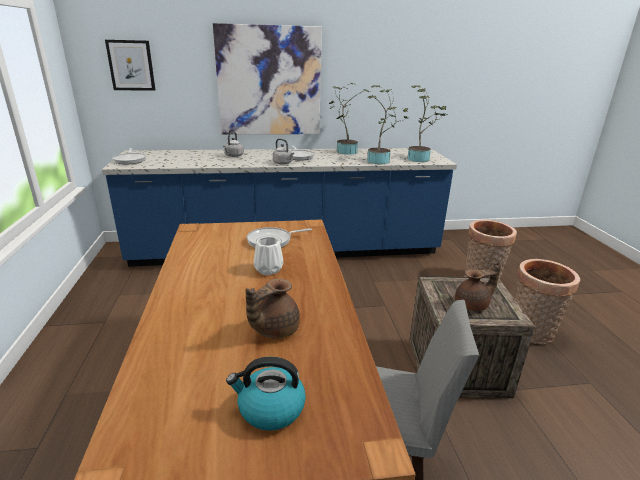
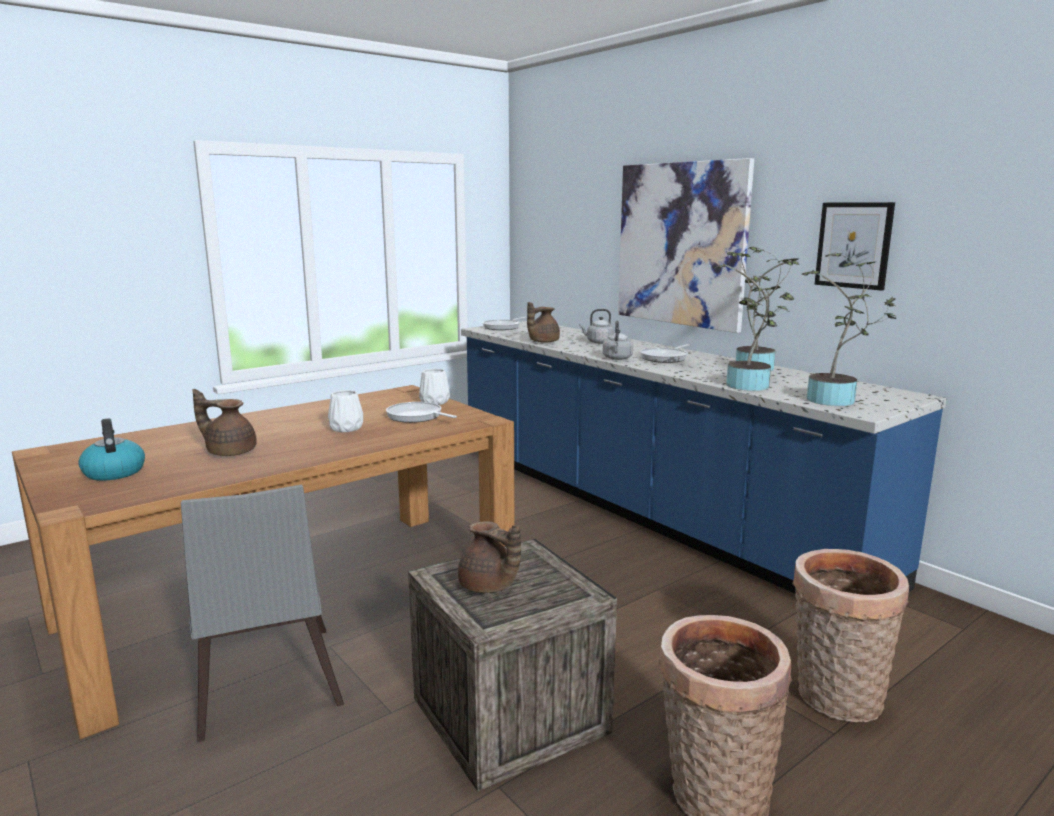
camera: 60 degrees right, 10 degrees down
(131, 65) = (552, 221): picture -> picture (853, 245)
(203, 164) = (542, 341): none -> brown teapot
(243, 228) = (434, 402): none -> white vase

